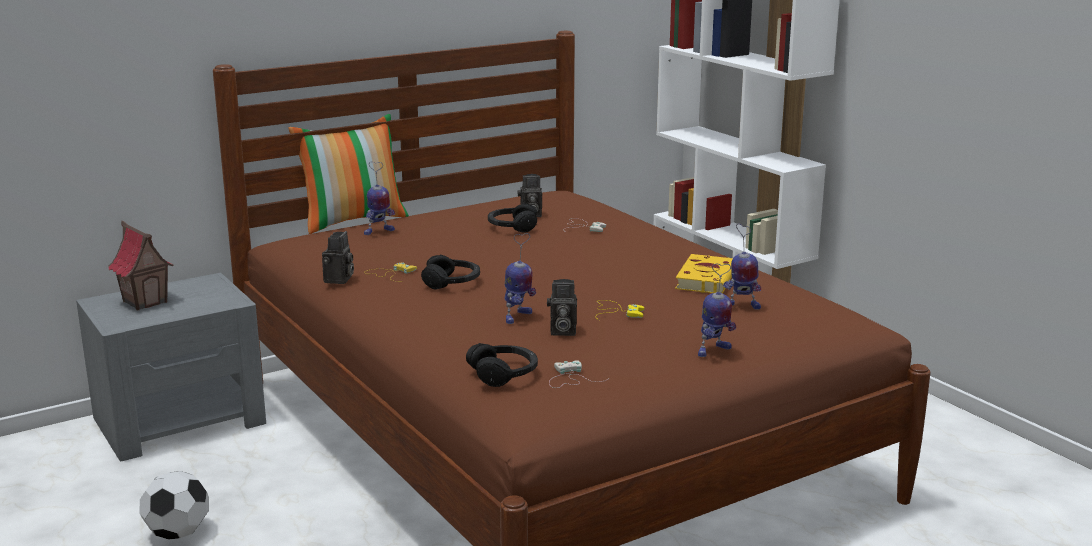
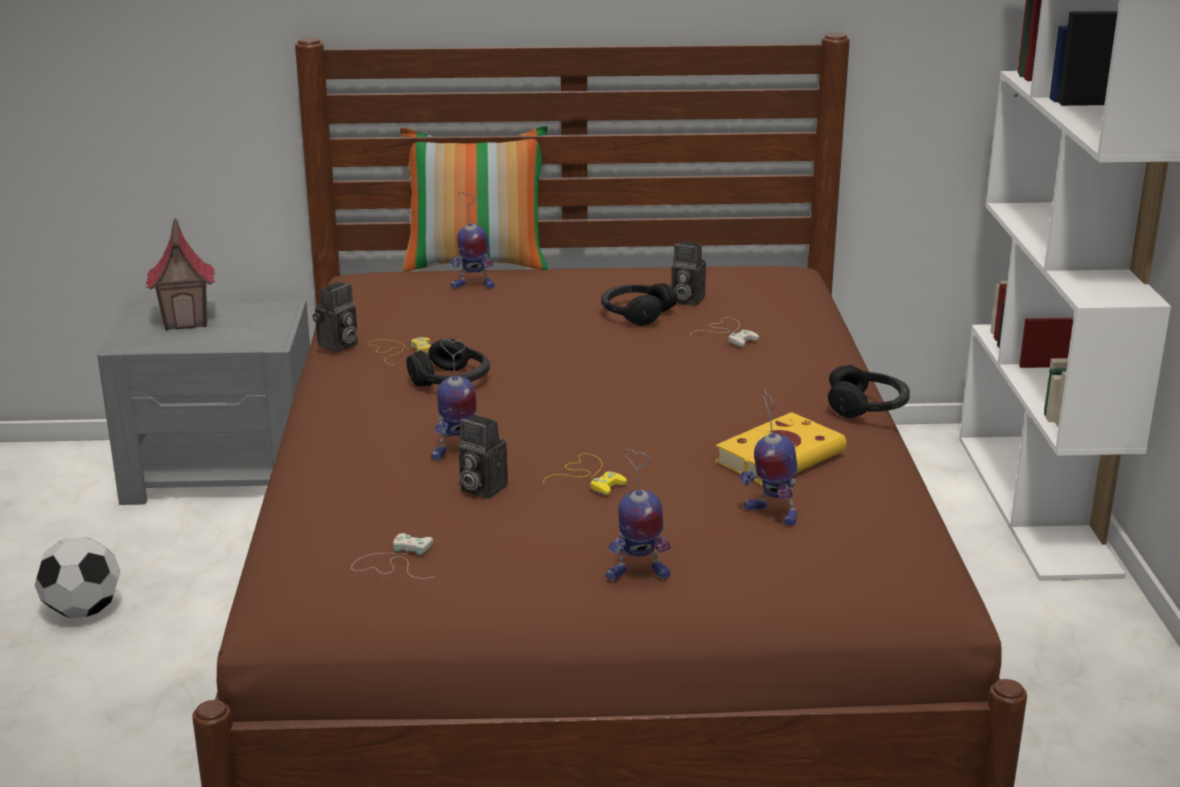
camera: 30 degrees right, 5 degrees up
(504, 374) = (332, 531): black headphones -> black headphones (867, 406)

